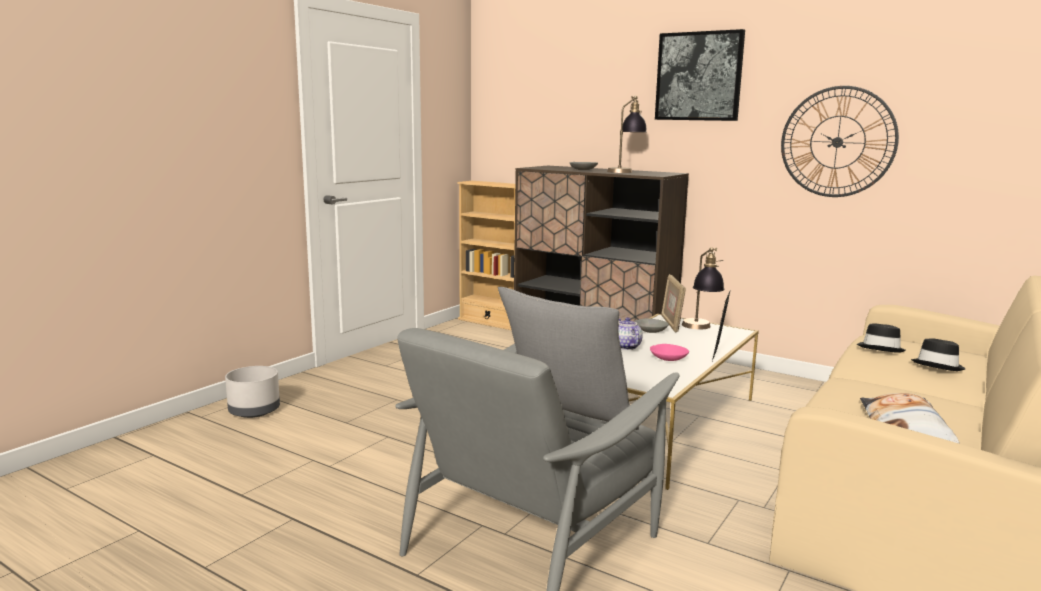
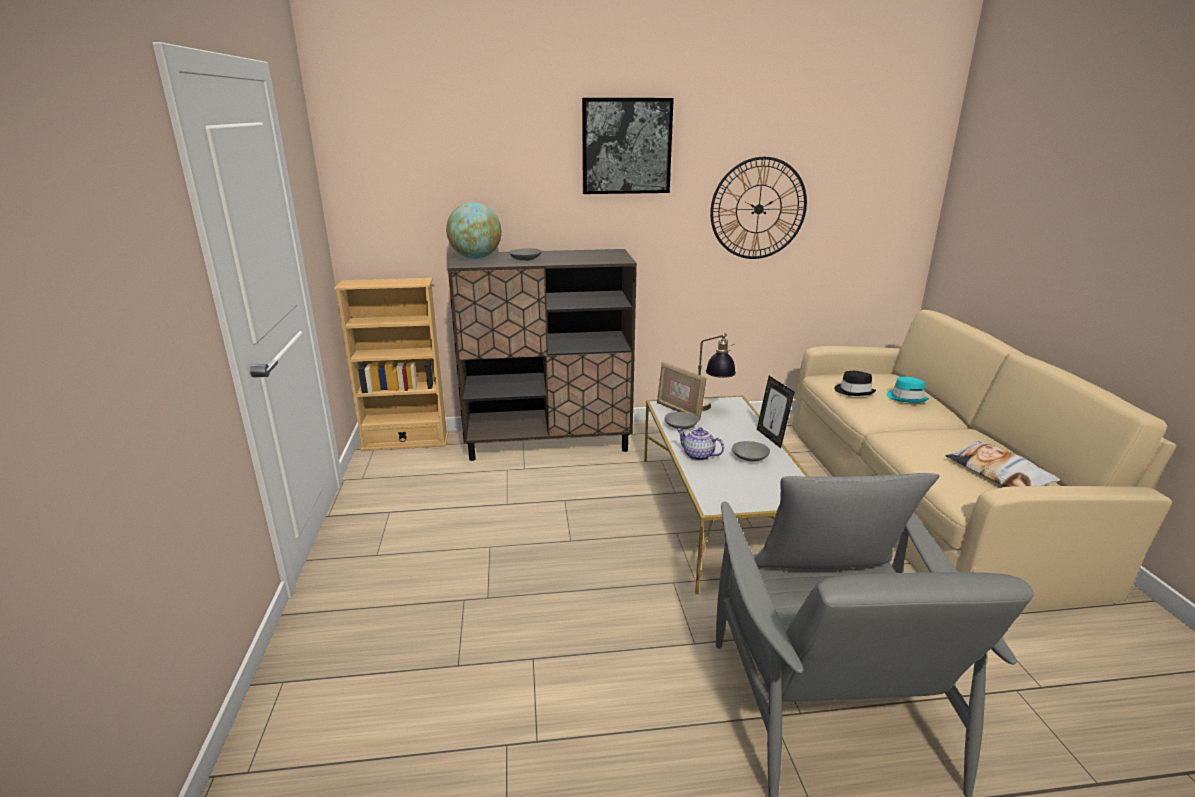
camera: 40 degrees left, 10 degrees up
(255, 411) = (315, 715): grey planter -> none
(552, 167) = (476, 258): none -> globe
(626, 171) = (570, 255): table lamp -> none
(668, 358) = (749, 457): pink bowl -> grey bowl
(938, 365) = (906, 398): black hat -> turquoise hat

